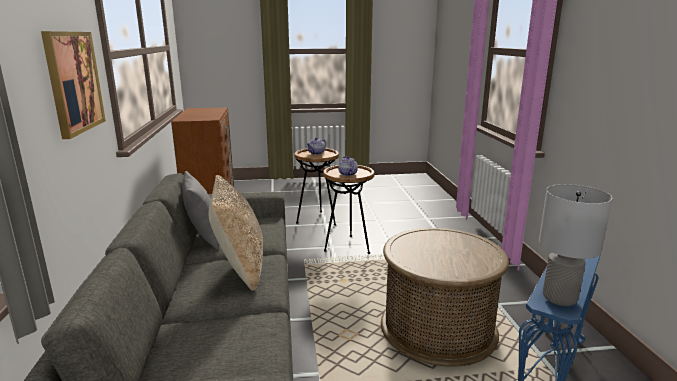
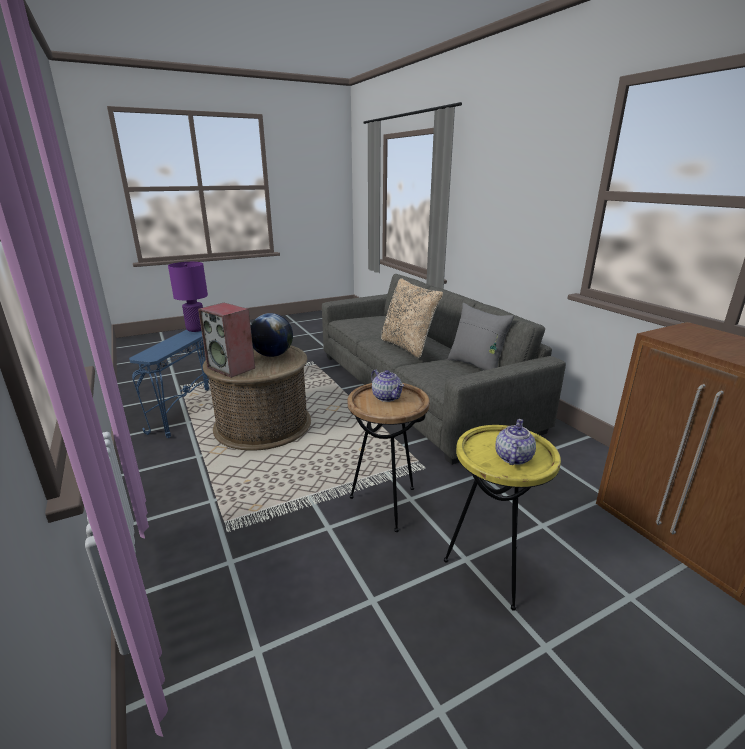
camera: 160 degrees right, 5 degrees up
(73, 82) = (530, 208): picture -> none
(317, 219) = (490, 570): brown side table -> yellow side table
(424, 255) = (272, 355): none -> globe
(468, 242) = (232, 368): none -> speaker
(558, 300) = (196, 330): grey table lamp -> purple table lamp

